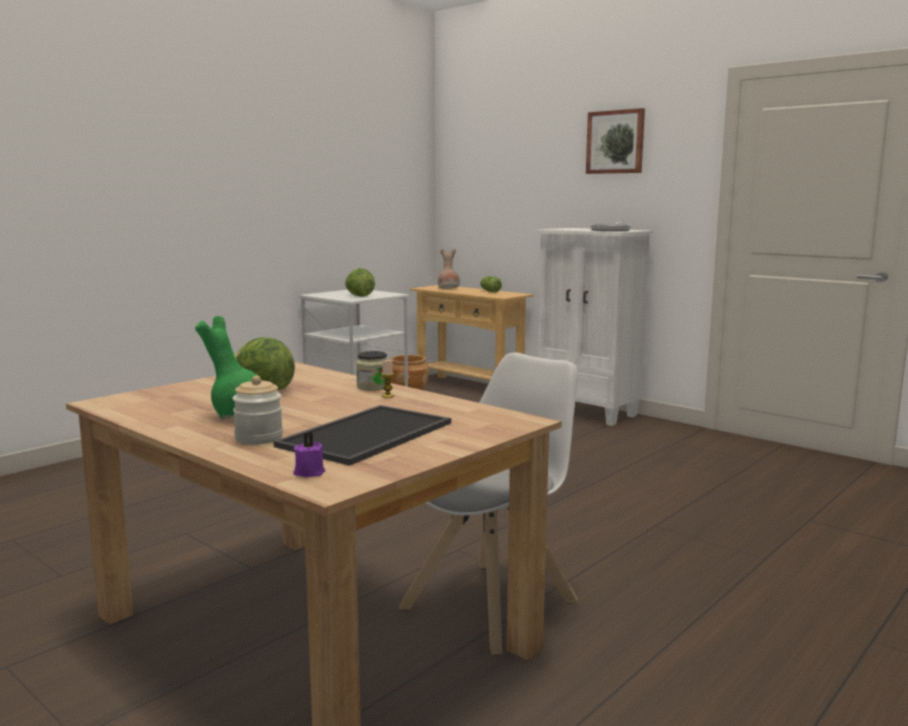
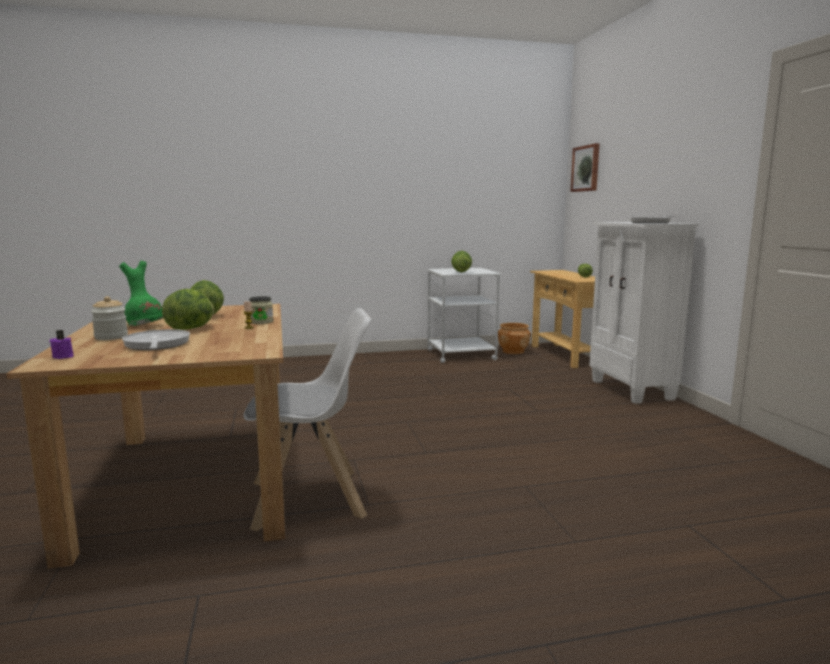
camera: 35 degrees right, 0 degrees up
(320, 409) = (191, 328): none -> lettuce
(367, 435) = (156, 345): tray -> frying pan
(449, 289) = (555, 273): brown vase -> none
(615, 142) = (679, 140): picture -> picture (586, 168)

